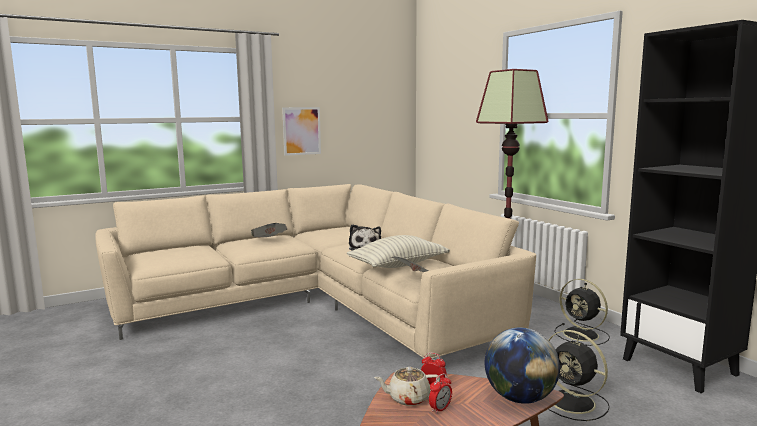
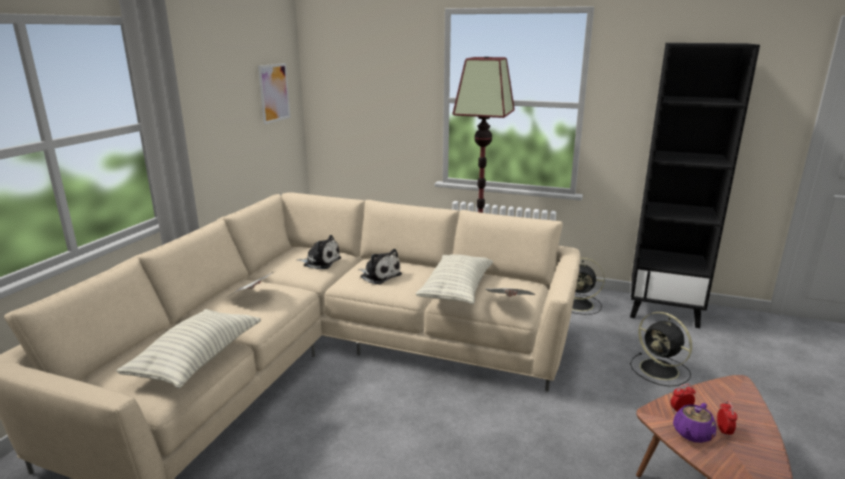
camera: 40 degrees left, 10 degrees up
(189, 257) = (197, 360): none -> pillow
(301, 131) = (203, 132): picture -> picture (274, 93)
(345, 234) = (320, 262): none -> plush toy
(408, 398) = (692, 434): beige teapot -> purple teapot
(519, 398) = (738, 393): globe -> none
(574, 403) = (660, 370): black fan -> black fan turned 45 degrees clockwise

